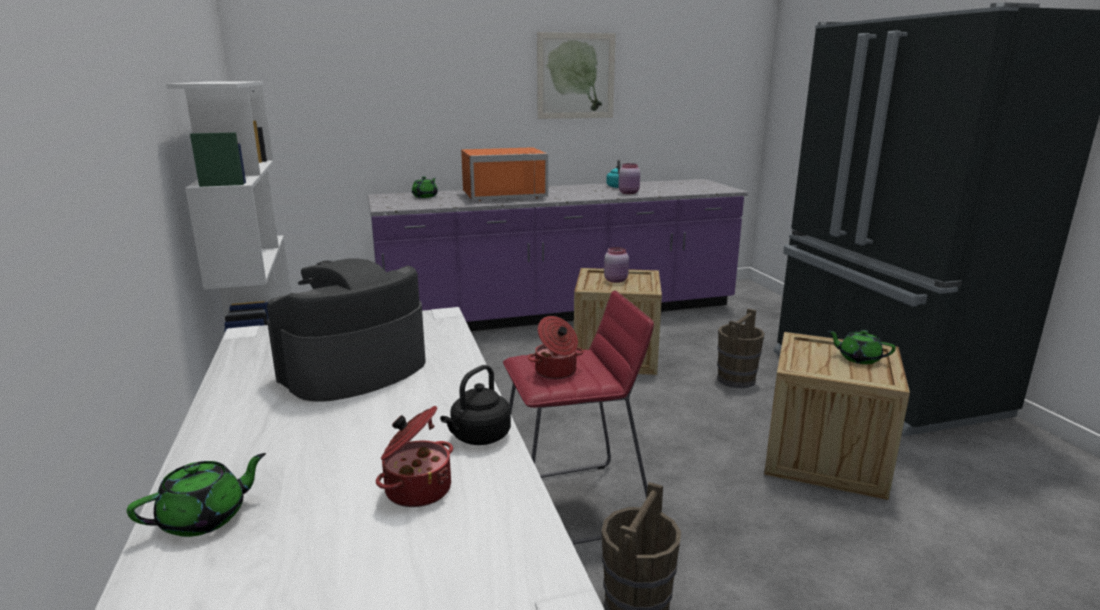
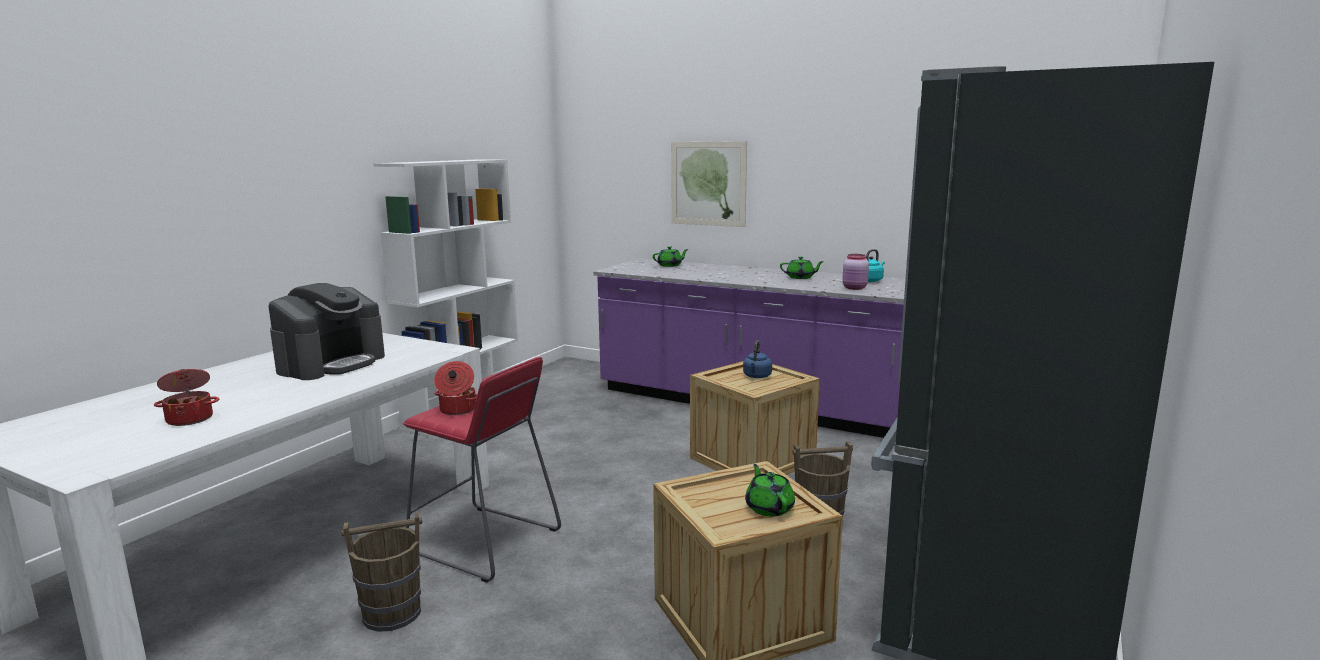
camera: 45 degrees right, 5 degrees down
(205, 518) = (130, 398): green teapot -> green teapot (800, 277)
(354, 370) = (331, 364): coffee machine -> coffee machine turned 120 degrees clockwise
(478, 437) = (267, 411): black kettle -> none
(503, 194) = (733, 273): orange microwave -> none
(576, 76) = (846, 153): picture -> picture (708, 183)
(616, 280) = (757, 376): pink jar -> blue kettle

